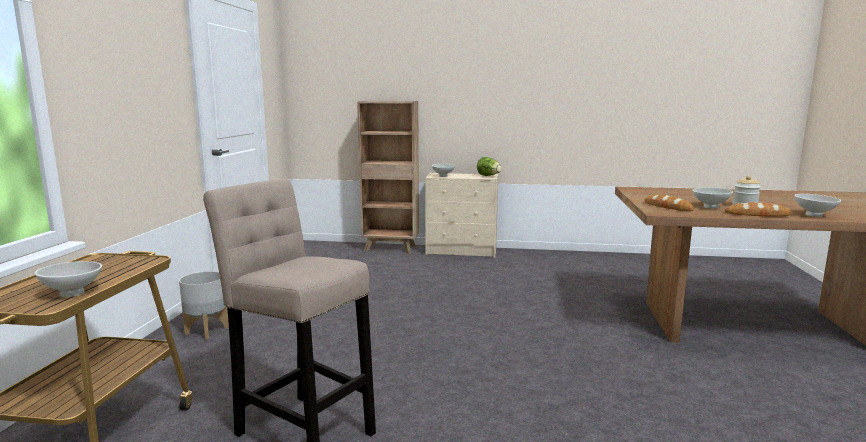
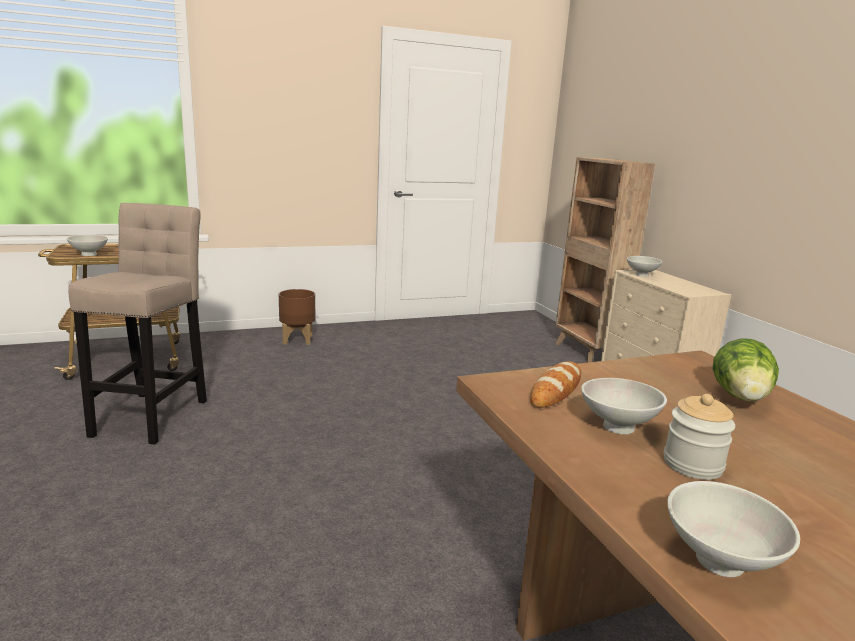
camera: 60 degrees right, 5 degrees up
(207, 331) = (297, 340): grey planter -> brown planter
(489, 176) = (698, 291): lettuce -> lettuce (741, 398)
(757, 214) = (604, 475): bread -> none

